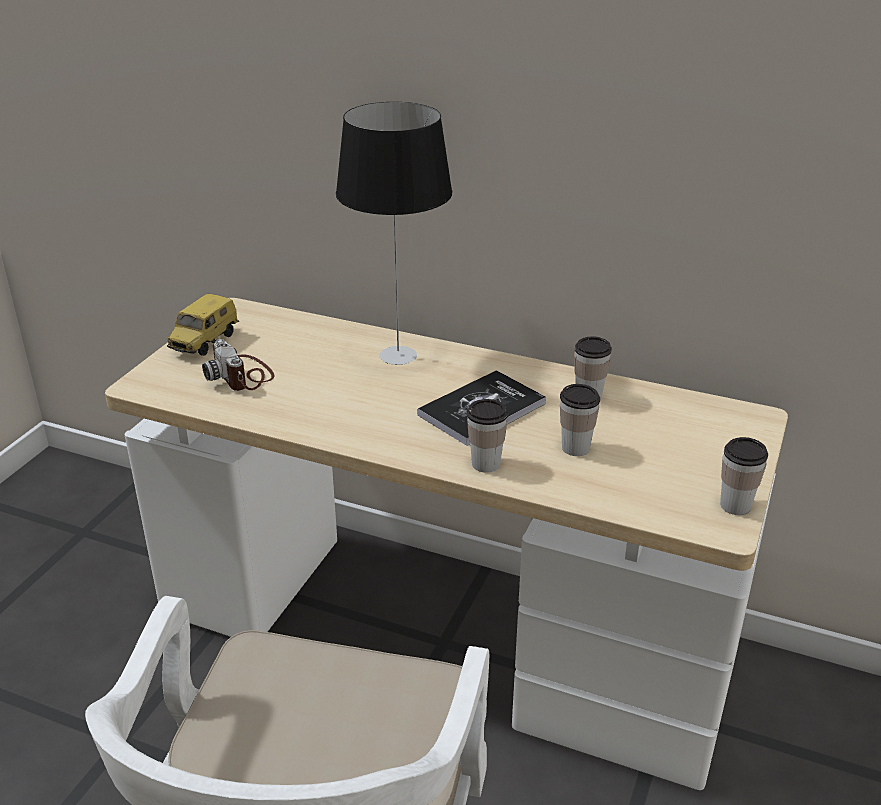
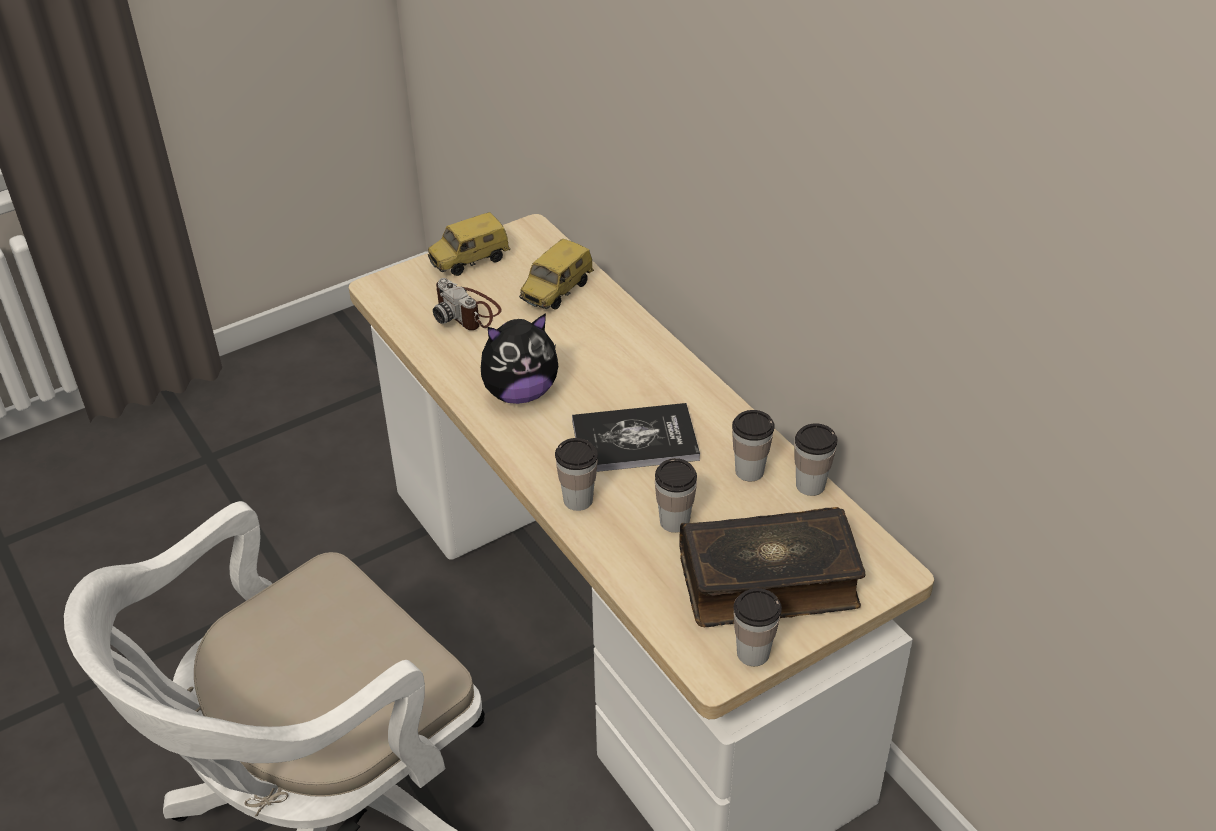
camera: 35 degrees right, 10 degrees up
(242, 376) = (468, 312): camera -> camera turned 45 degrees counterclockwise
(306, 340) = (558, 293): none -> toy car
(352, 412) = (520, 392): none -> plush toy
(399, 355) = (623, 345): table lamp -> none
(639, 389) = (810, 485): none -> cup
(687, 456) = (769, 581): none -> book

